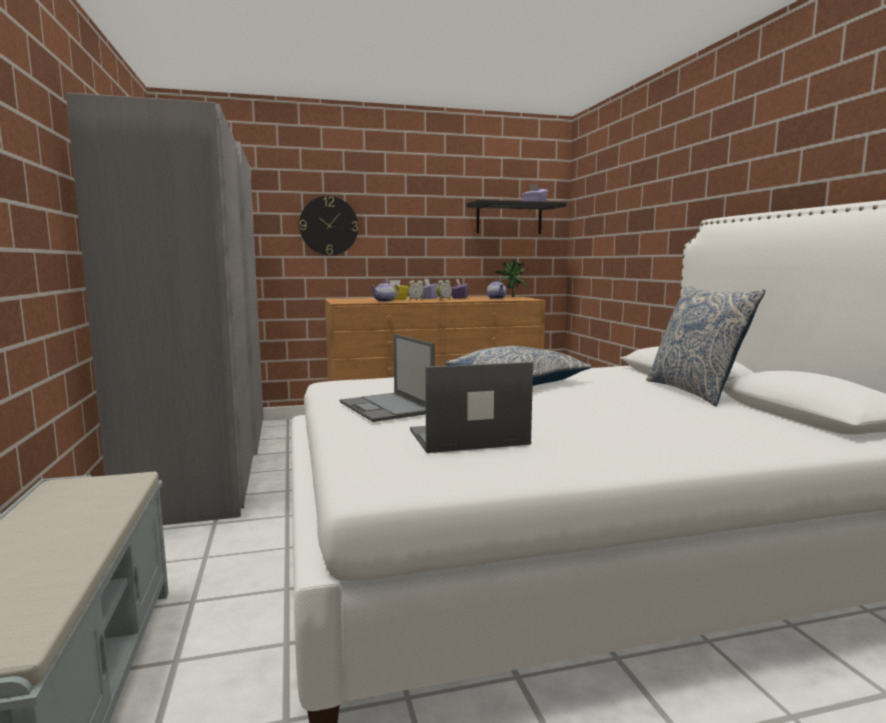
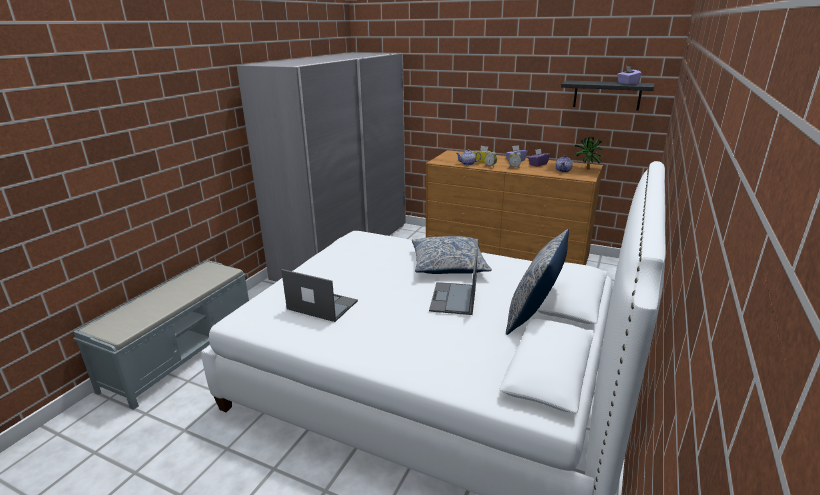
camera: 40 degrees right, 15 degrees up
(329, 226) = (454, 96): wall clock -> none
(386, 408) = (332, 268): laptop -> laptop (453, 299)

